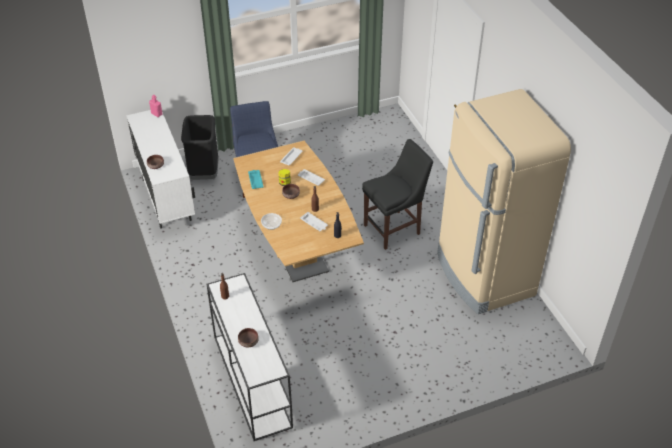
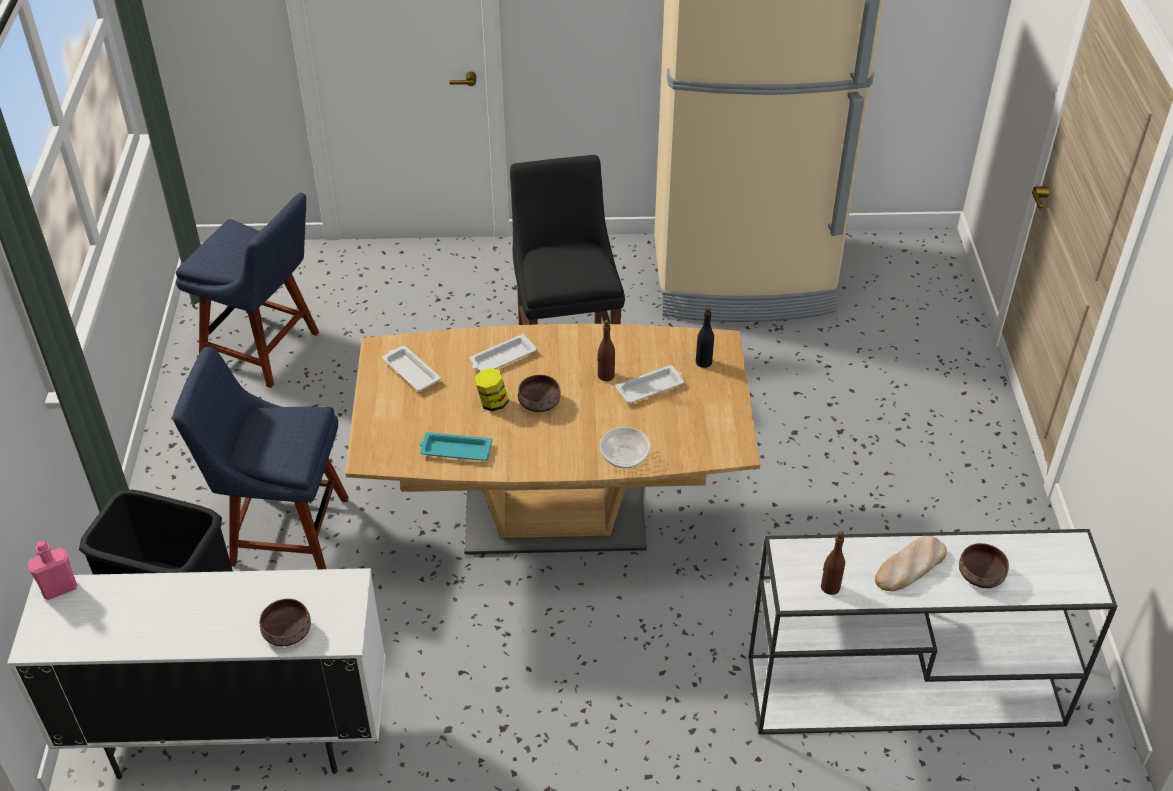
camera: 70 degrees left, 0 degrees up
(244, 318) = (910, 567): none -> bread
(347, 143) = (265, 349): none -> blue chair

